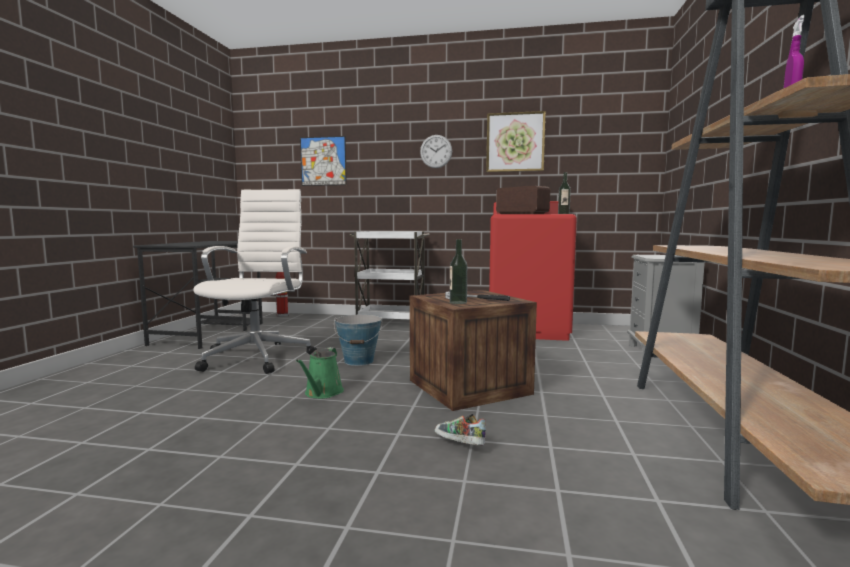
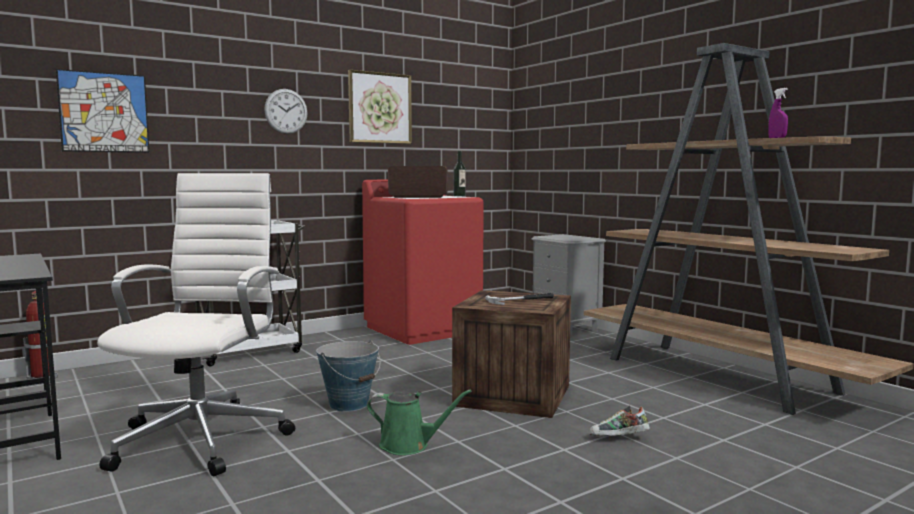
camera: 45 degrees left, 0 degrees up
(259, 357) = (204, 438): white office chair -> white office chair turned 45 degrees clockwise
(322, 393) = (409, 445): green watering can -> green watering can turned 45 degrees counterclockwise
(458, 302) = (526, 306): bottle -> none

